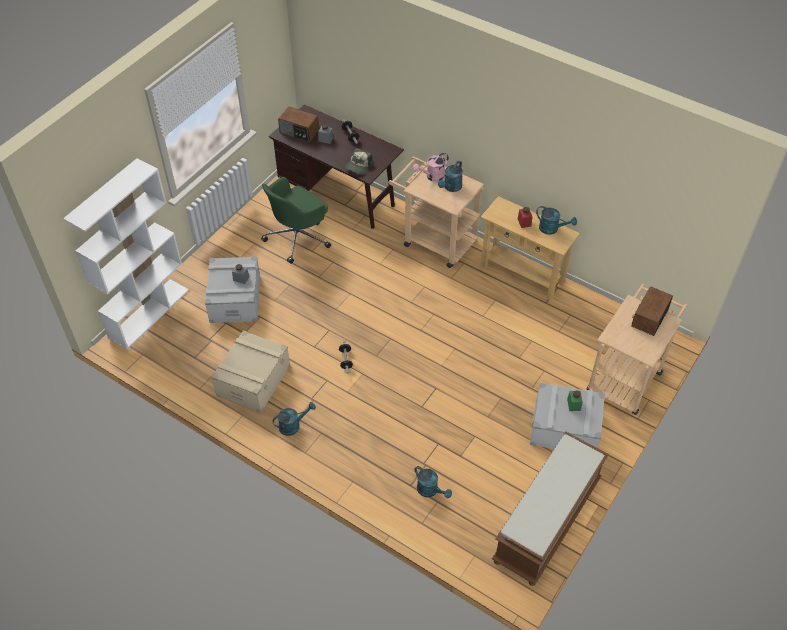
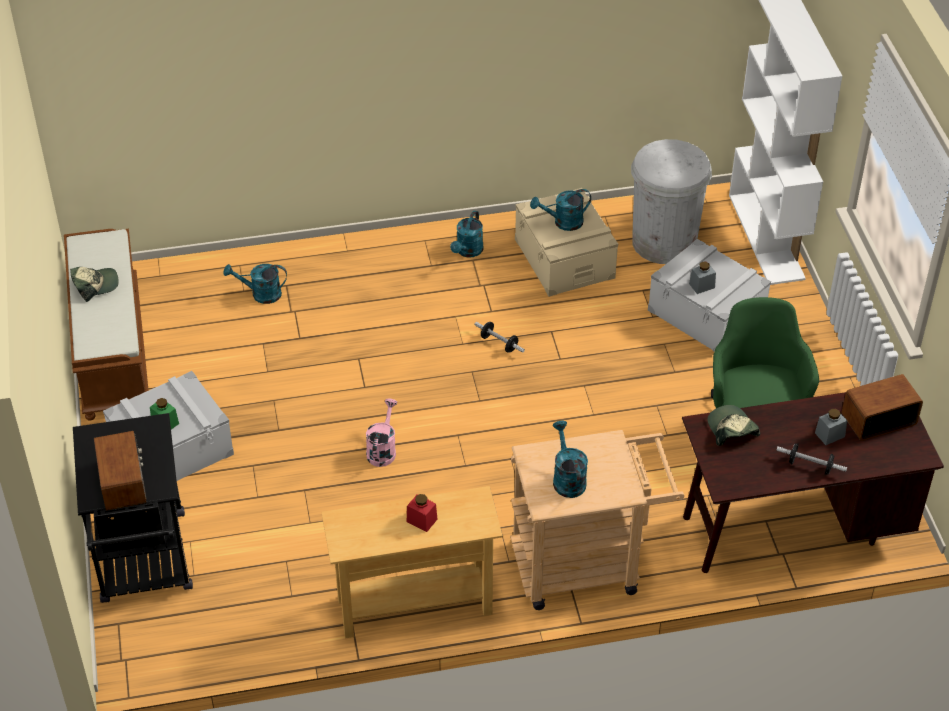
camera: 135 degrees right, 5 degrees down
(196, 350) = (664, 242): none -> white trash can
(432, 176) = (612, 476): pink watering can -> pink watering can (382, 449)
(552, 229) = (374, 538): turquoise watering can -> turquoise watering can (563, 222)
(553, 499) = (95, 285): none -> cap
(627, 376) = (145, 566): beige cart -> black cart

